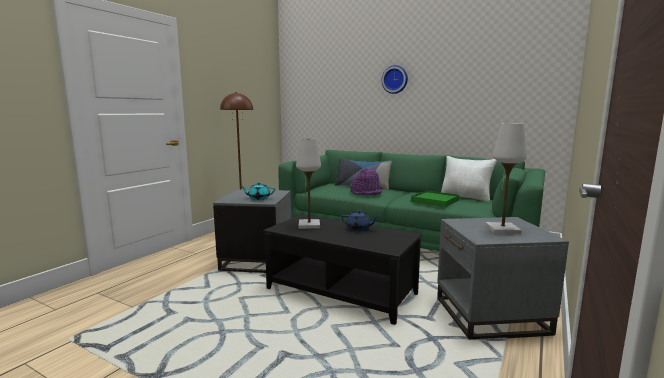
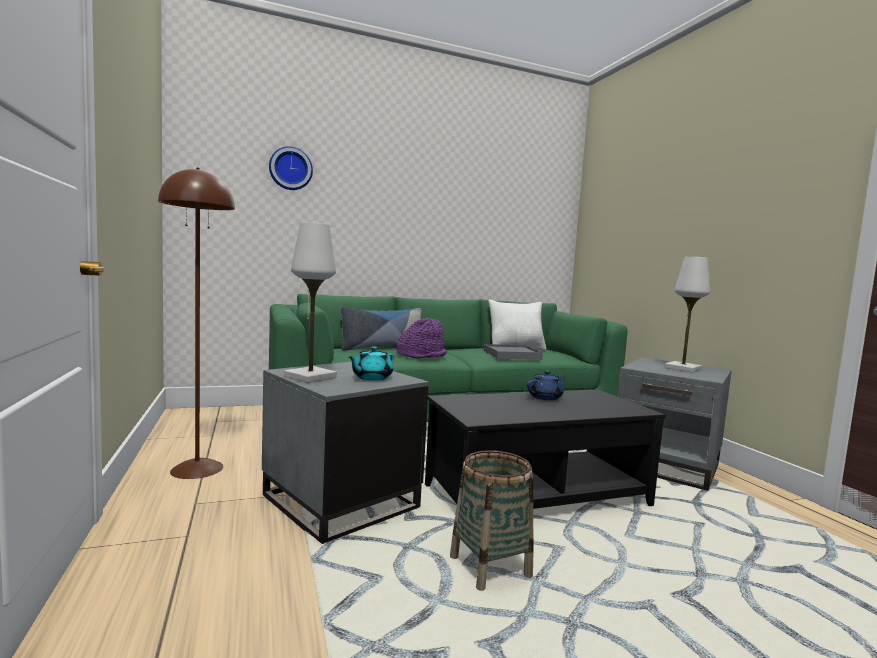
camera: 50 degrees left, 5 degrees down
(246, 303) = (490, 567): none -> basket
(309, 225) = (491, 406): white table lamp -> white table lamp (310, 377)
(395, 79) = (393, 195): wall clock -> wall clock (290, 169)
(435, 201) = (511, 355): green tray -> grey tray

